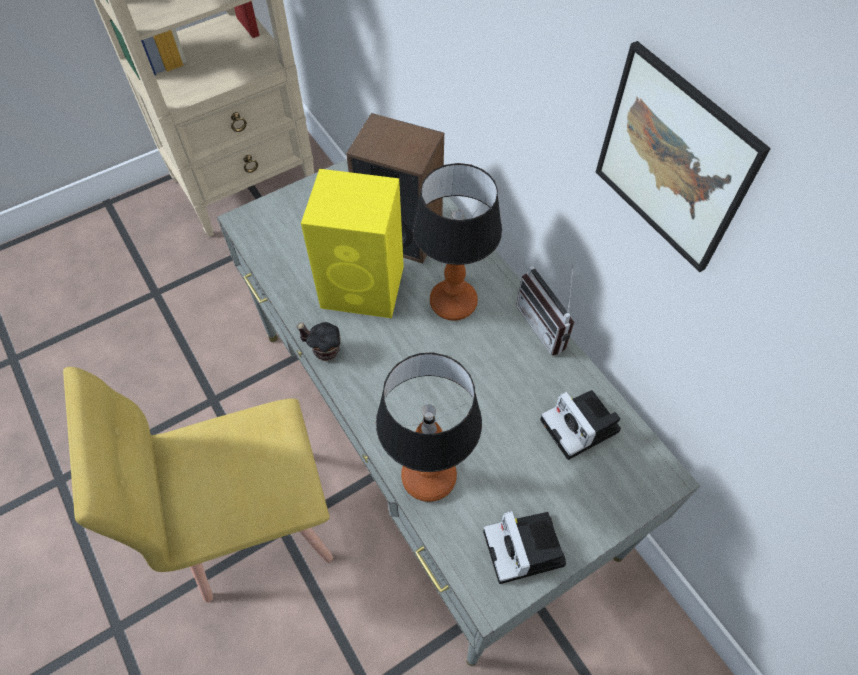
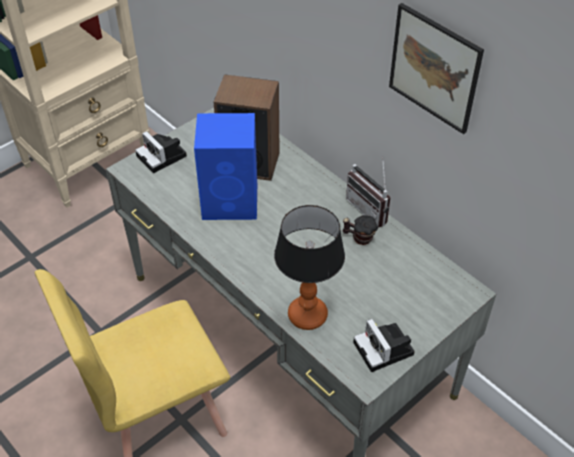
camera: 10 degrees left, 10 degrees down
(322, 349) = (210, 246): mug -> mug (359, 238)
(365, 287) = (232, 202): yellow speaker -> blue speaker
(454, 303) = (300, 204): table lamp -> none
(582, 427) = (408, 270): camera -> camera (163, 157)

